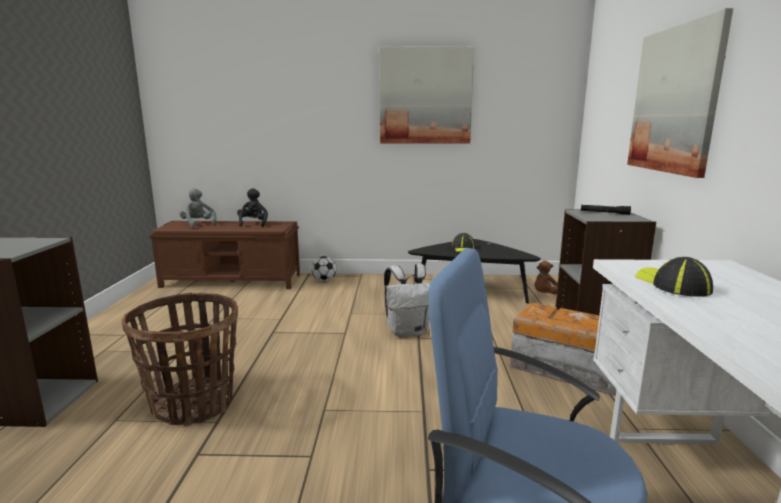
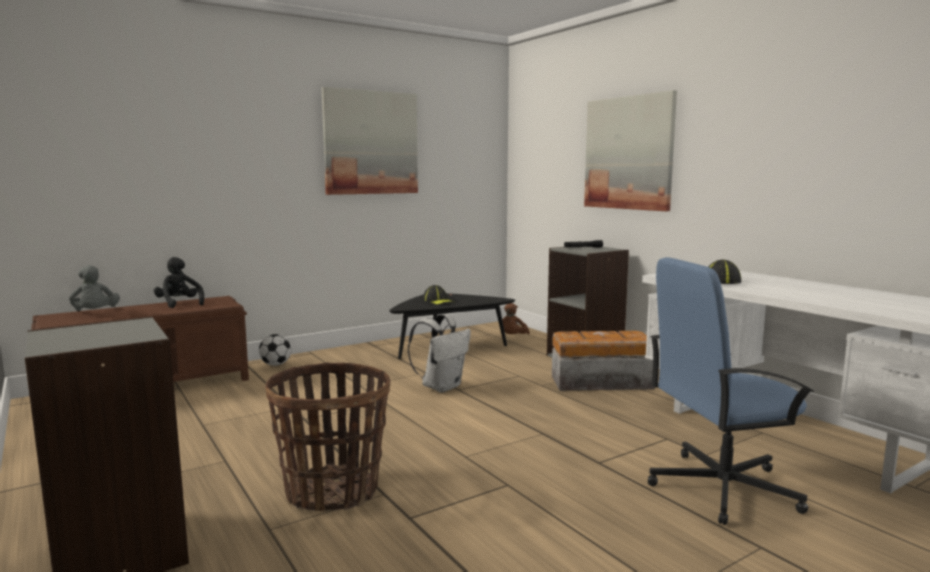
camera: 35 degrees left, 5 degrees down
(198, 224) = (96, 313): grey plush toy -> grey plush toy turned 135 degrees counterclockwise

